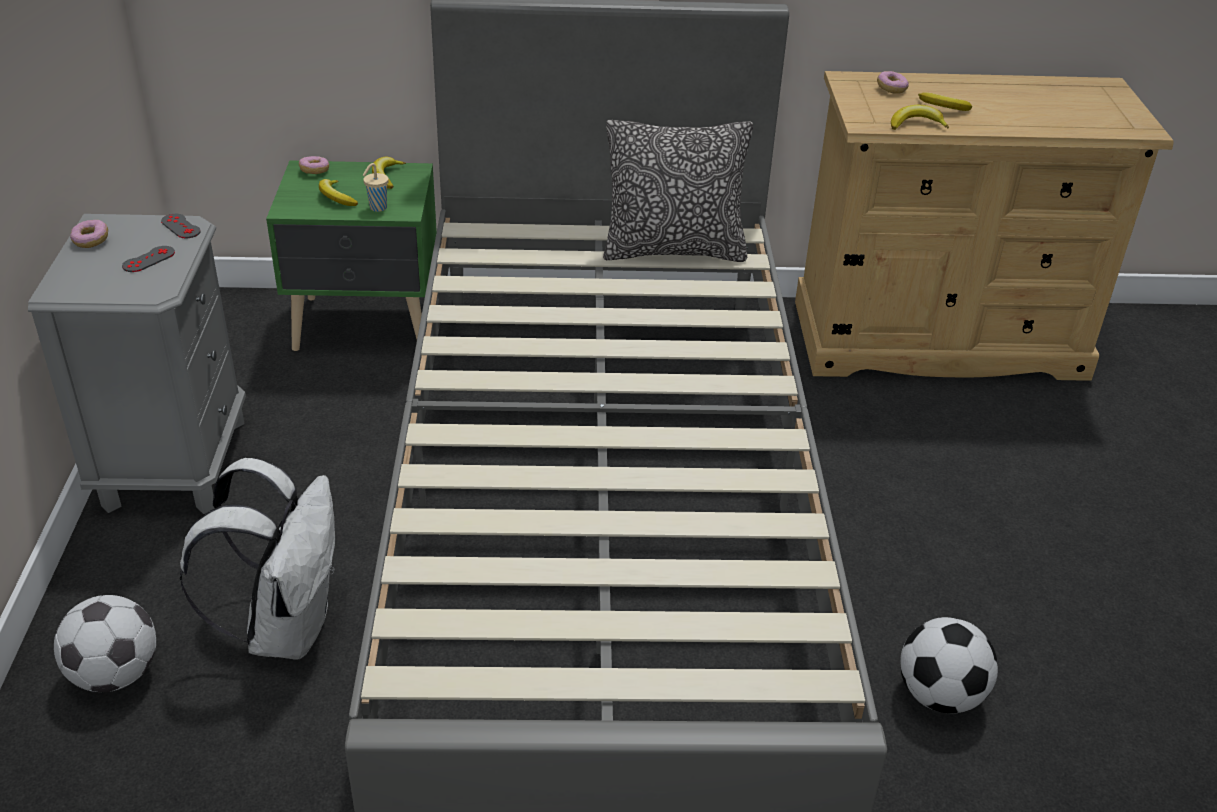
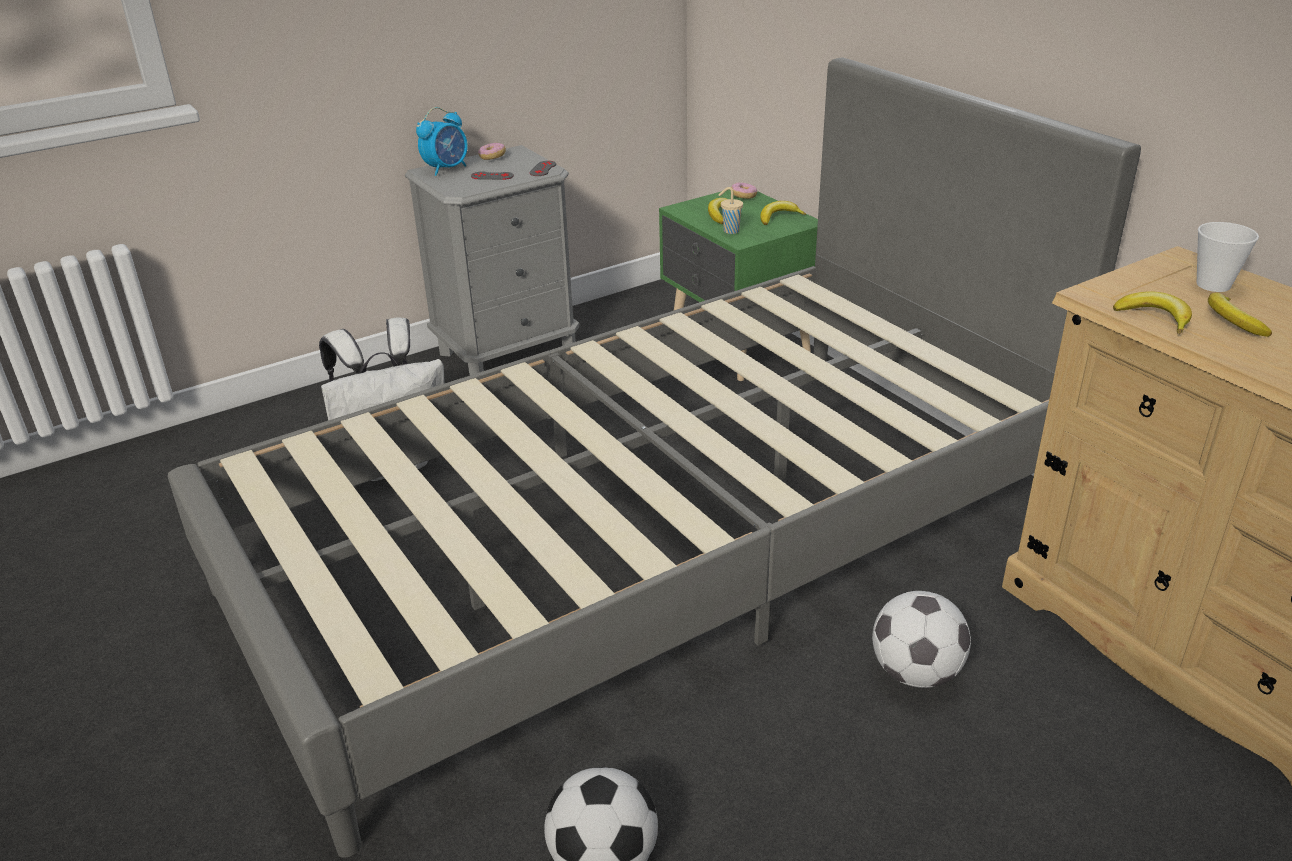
camera: 60 degrees right, 5 degrees down
(75, 277) = (447, 169): none -> alarm clock
(115, 674) = (305, 425): football -> football (915, 673)
(673, 250) = (924, 375): pillow -> none
(891, 89) = (1213, 285): donut -> cup

